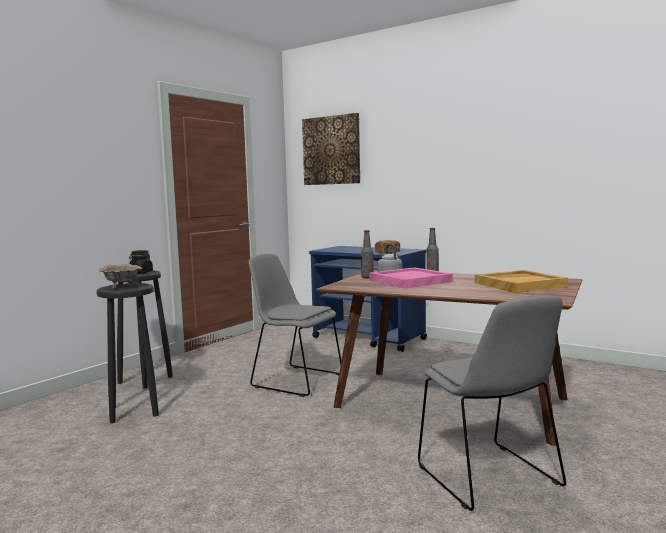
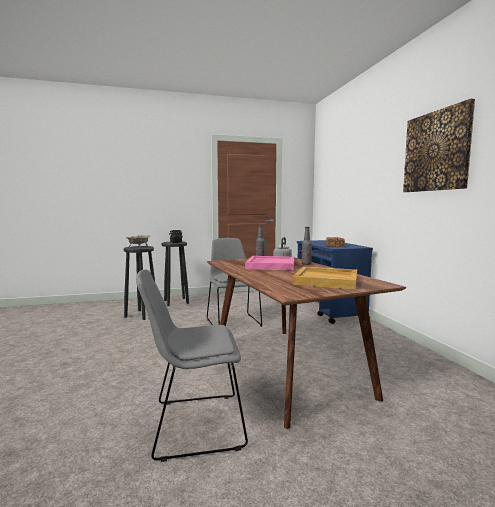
camera: 40 degrees right, 0 degrees up
(331, 150) = (332, 170): picture -> picture (436, 151)
(490, 478) = (193, 425): grey chair -> grey chair turned 60 degrees clockwise

